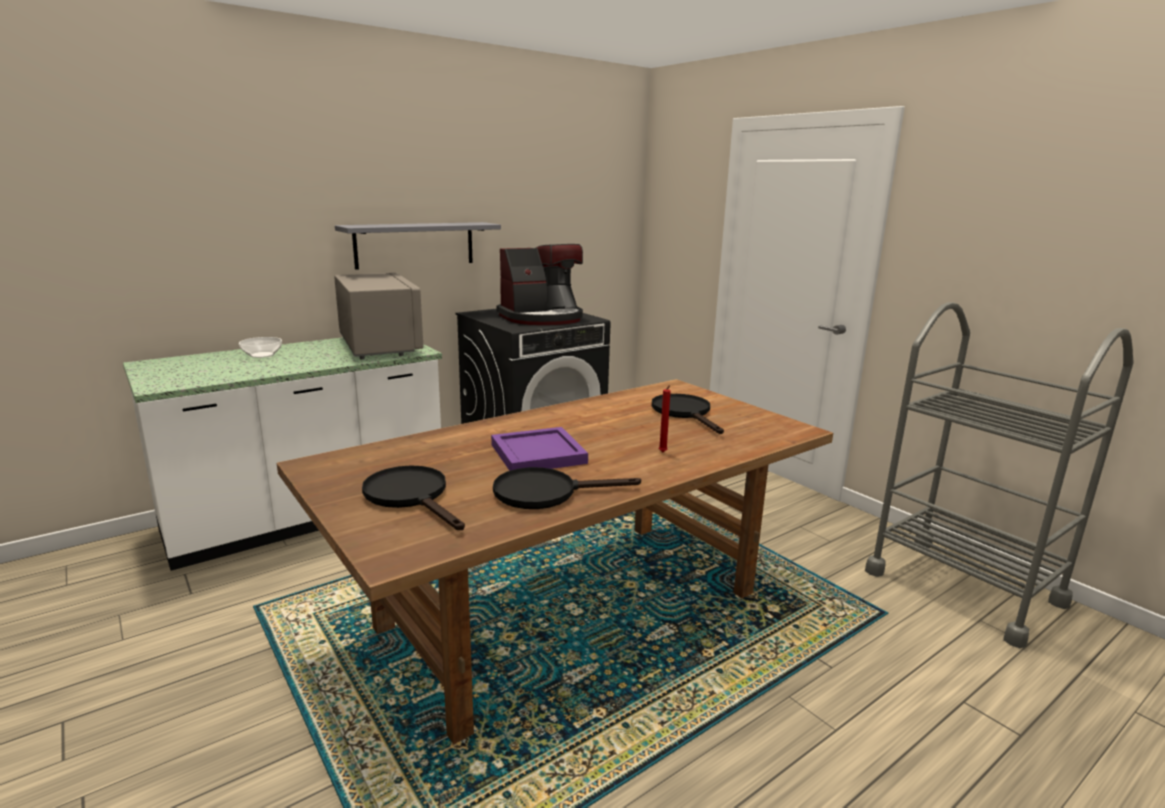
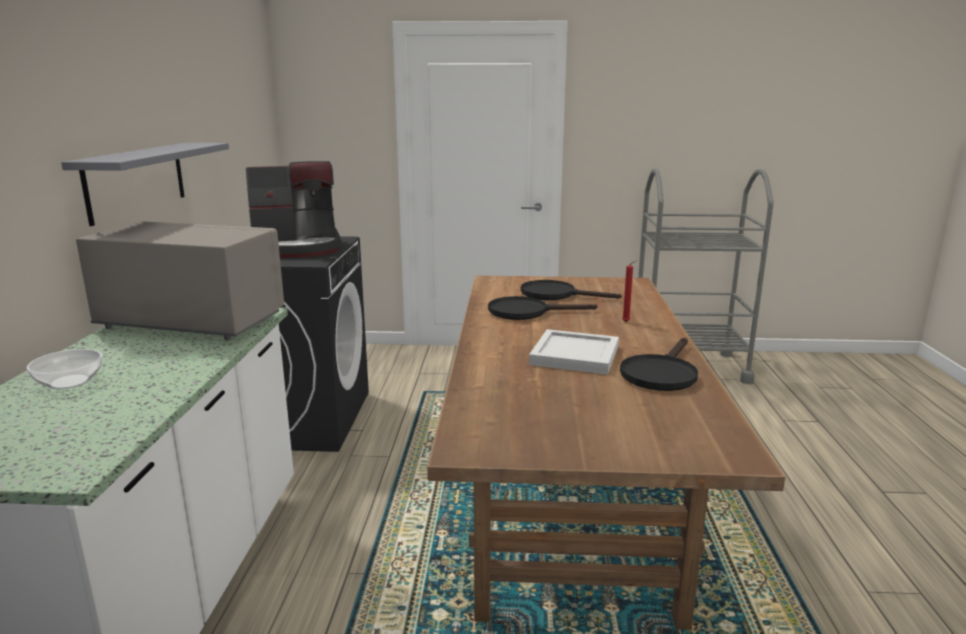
camera: 50 degrees left, 0 degrees up
(411, 496) = (612, 420): black frying pan -> black frying pan (526, 312)
(539, 453) = (574, 355): purple tray -> white tray
(542, 318) = (296, 248): coffee machine -> coffee machine turned 60 degrees clockwise

